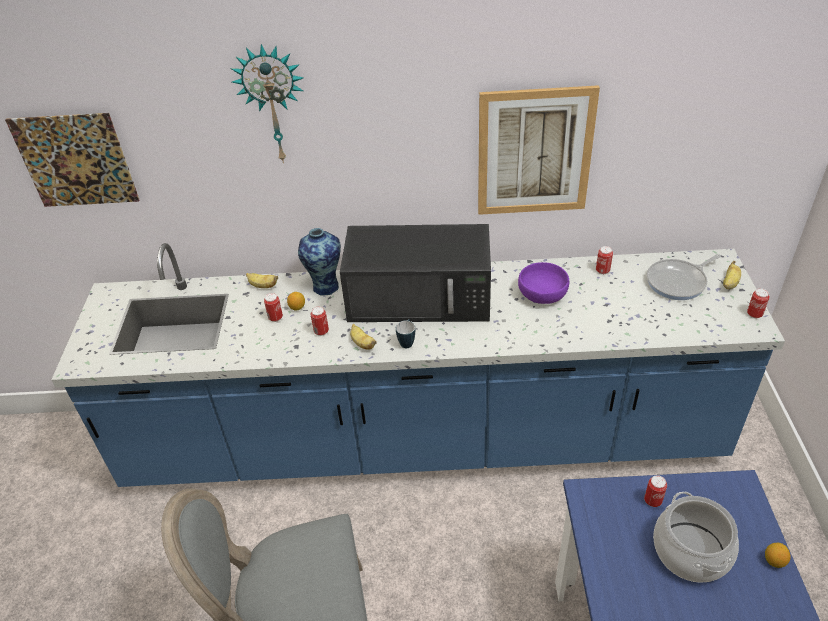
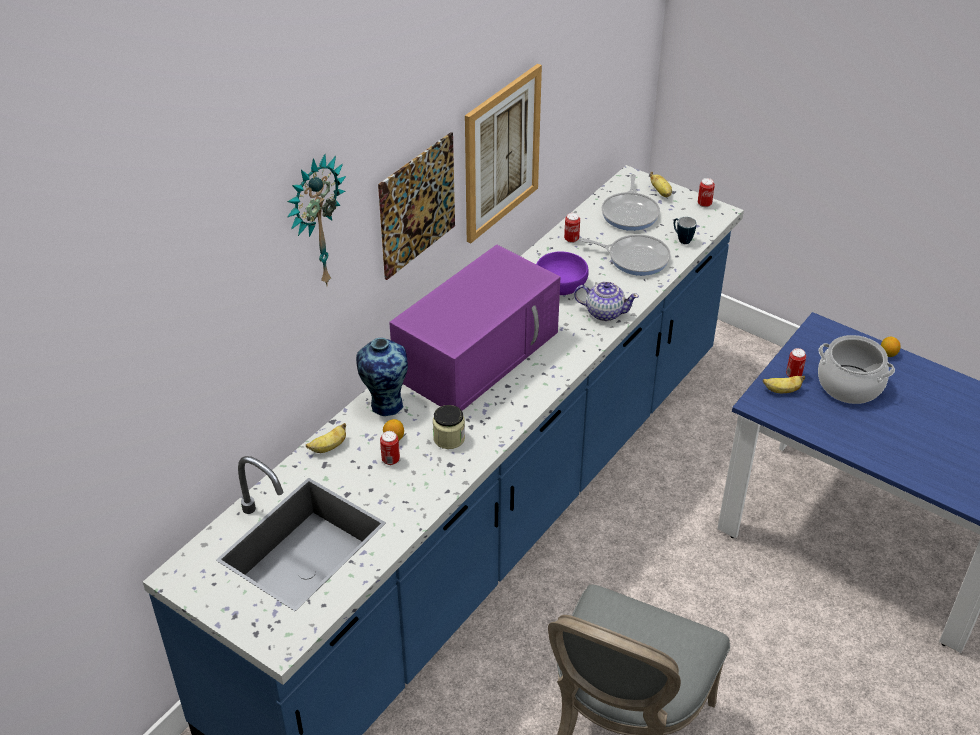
camera: 55 degrees left, 0 degrees up
(75, 161) = (128, 416): picture -> picture (417, 205)
(321, 331) = (449, 438): can -> jar
(362, 344) = (497, 420): banana -> banana (782, 391)
(407, 342) = (527, 392): mug -> mug (681, 239)
(421, 296) = (478, 353): black microwave -> purple microwave
(542, 332) = (604, 312): none -> teapot
(628, 313) = (635, 258): none -> frying pan

